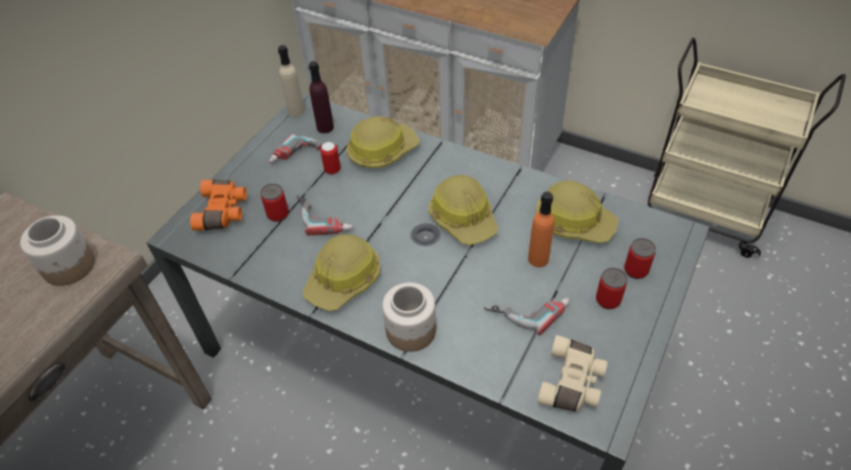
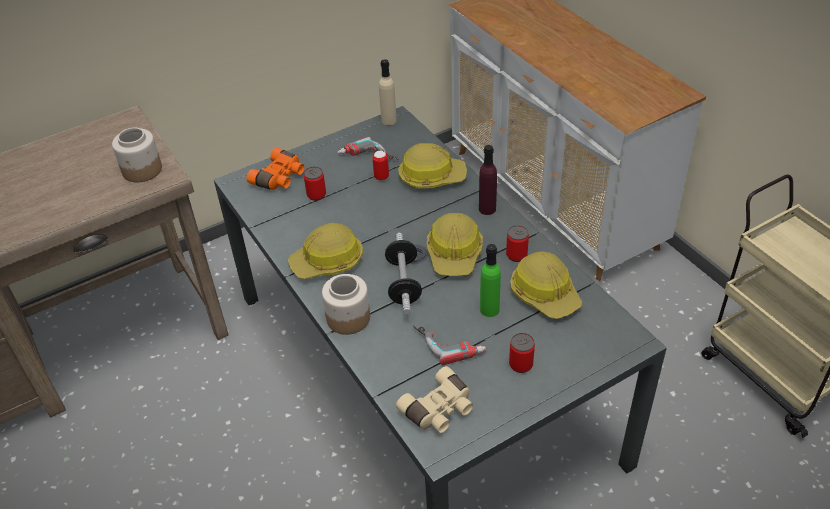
camera: 30 degrees right, 5 degrees down
(325, 127) = (401, 141): purple bottle -> purple bottle (487, 209)
(325, 216) = (349, 209): power drill -> none
(438, 268) = (403, 283): none -> dumbbell
(538, 259) = (489, 309): orange bottle -> green bottle
(636, 270) = (565, 353): can -> can (516, 255)

